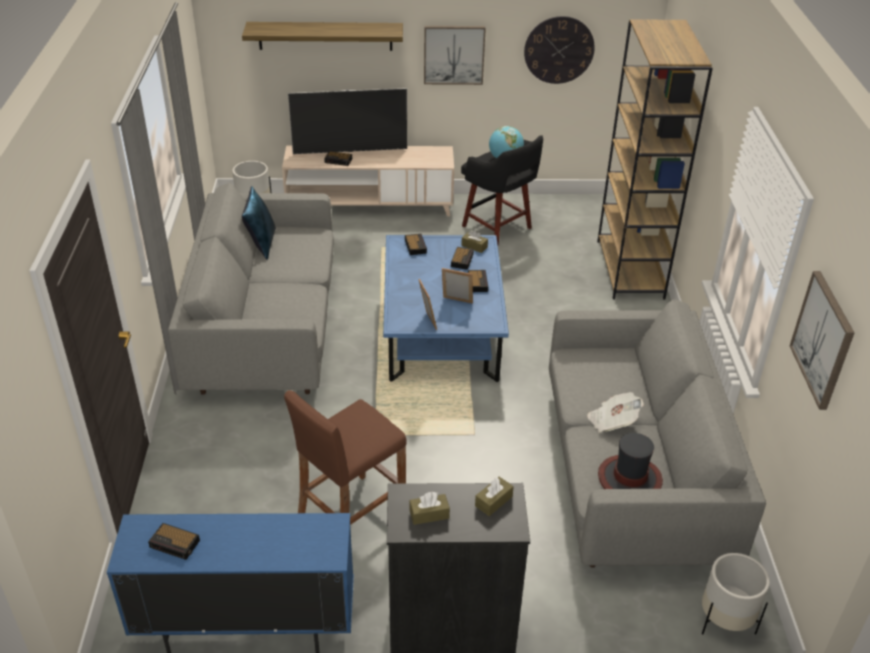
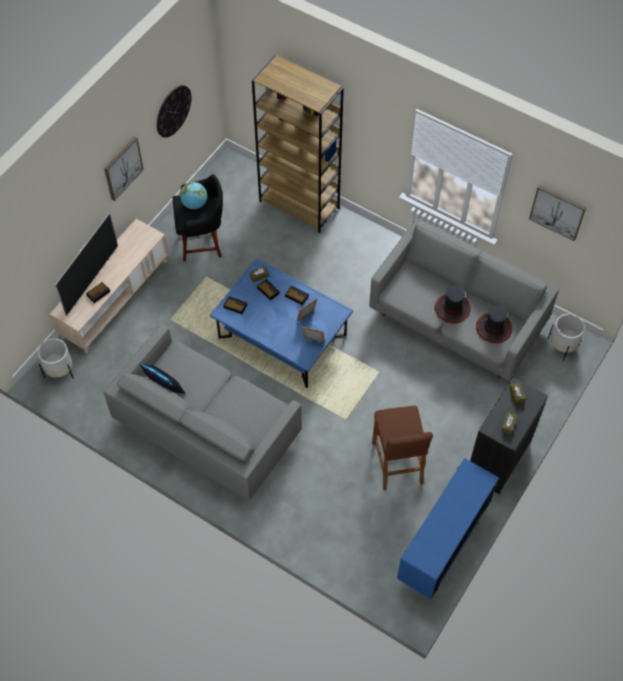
camera: 55 degrees left, 20 degrees up
(175, 544) = (437, 542): alarm clock -> none
(325, 36) = (53, 229): shelf -> none
(612, 422) = (452, 308): newspaper -> hat

